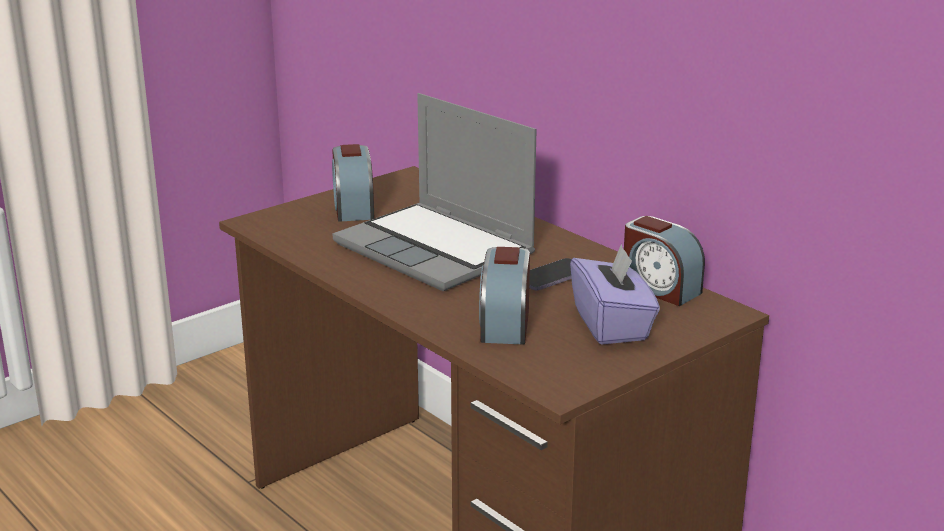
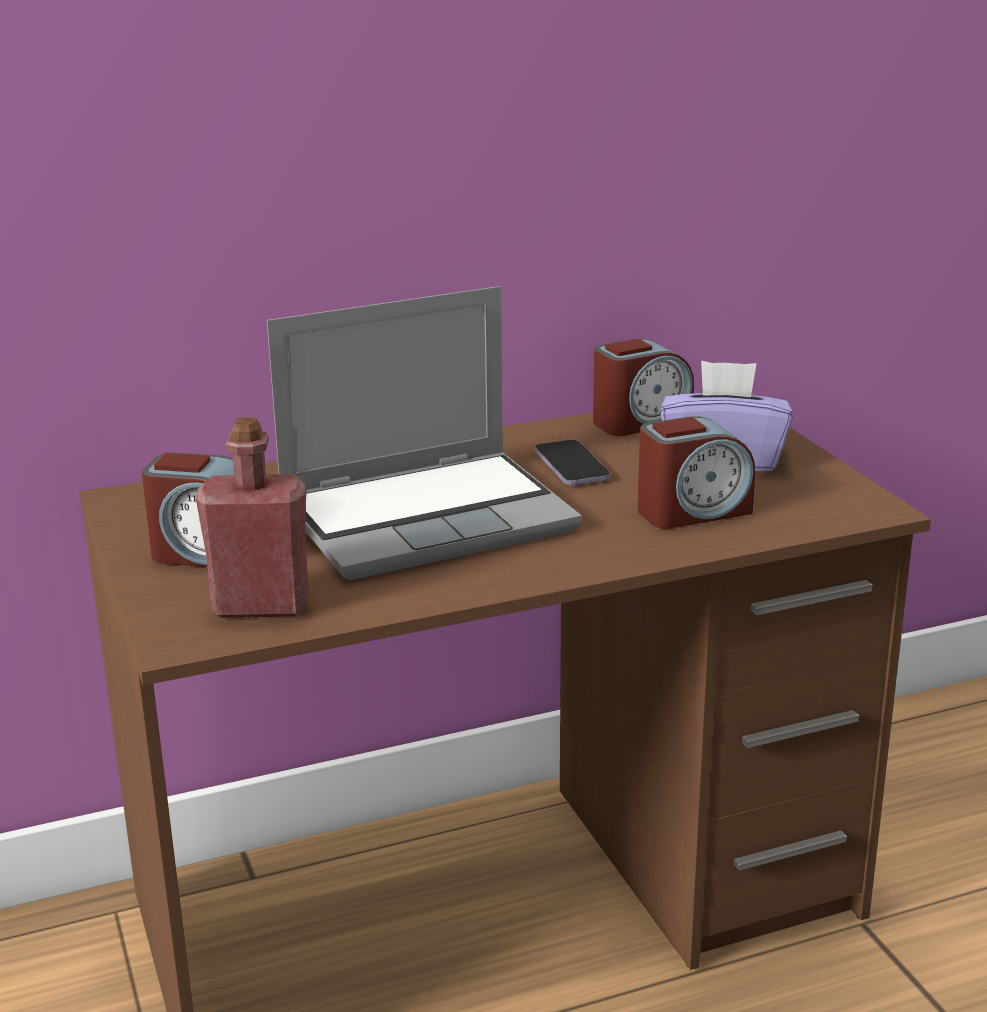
camera: 70 degrees left, 0 degrees up
(298, 231) = (261, 606): none -> red bottle
(504, 325) = (692, 511): alarm clock -> alarm clock turned 45 degrees counterclockwise

